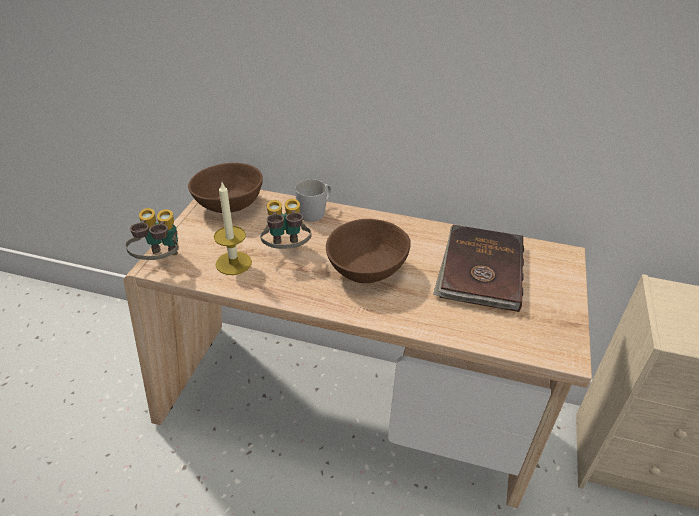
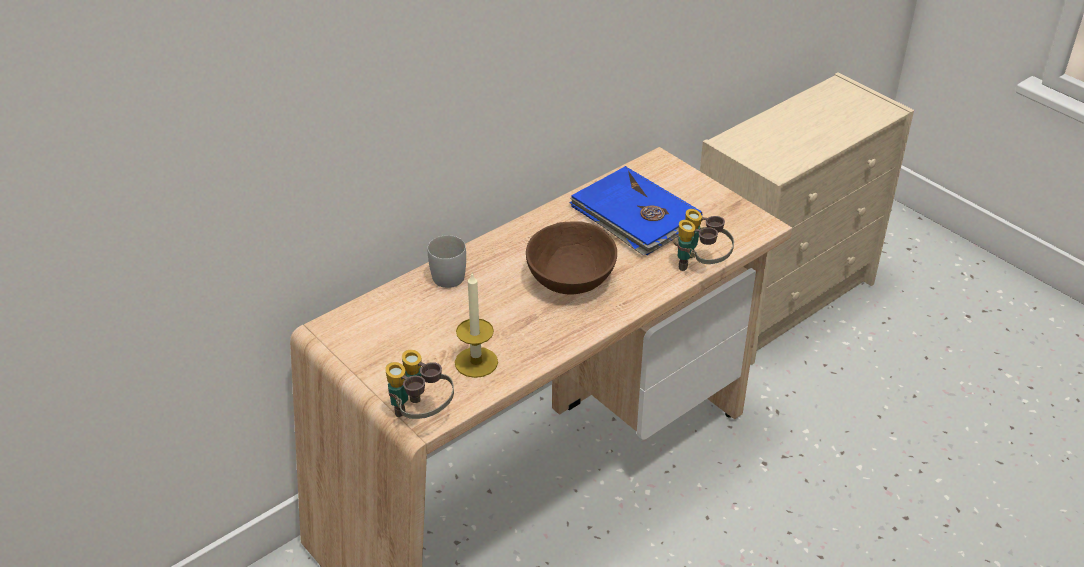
camera: 55 degrees left, 0 degrees up
(230, 205) = (366, 329): brown bowl -> none
(286, 251) = (492, 318): binoculars -> binoculars (700, 266)
(480, 271) = (634, 216): brown book -> blue book

